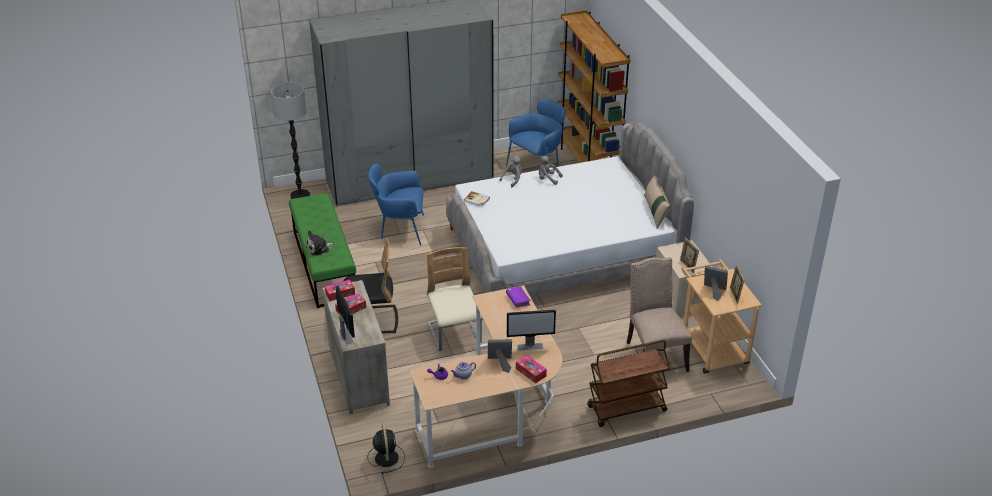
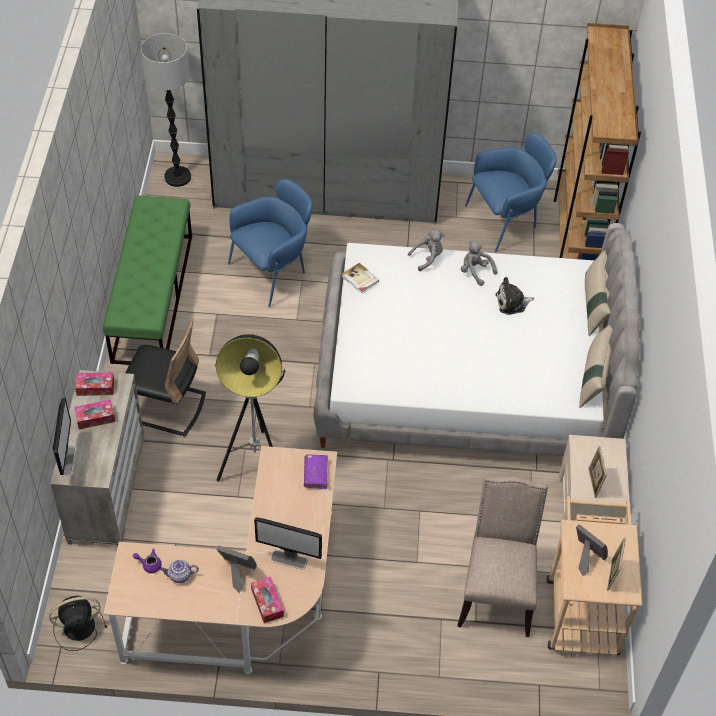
camera: 20 degrees right, 15 degrees up
(319, 248) = (130, 288): plush toy -> plush toy (512, 302)
(386, 457) = (77, 627): black fan -> black fan turned 120 degrees counterclockwise
(400, 230) = (273, 271): blue armchair -> blue armchair turned 120 degrees clockwise
(454, 334) = (256, 464): beige chair -> floor lamp
(626, 409) = (412, 667): brown cart -> none
(632, 177) = (594, 306): none -> beige pillow

